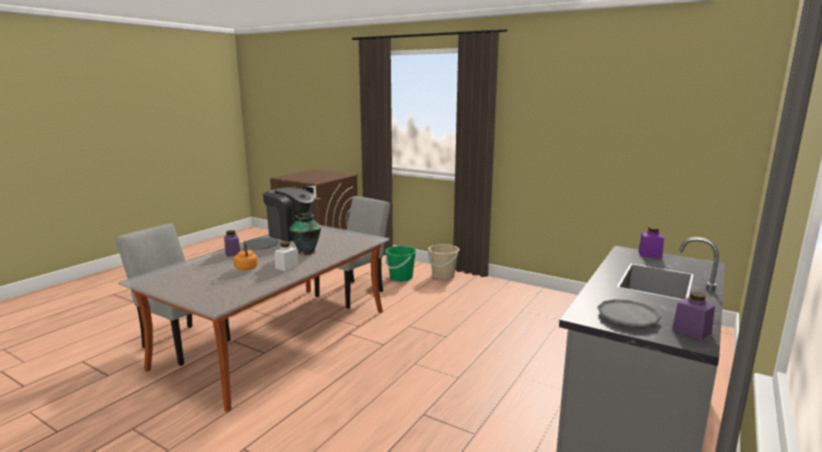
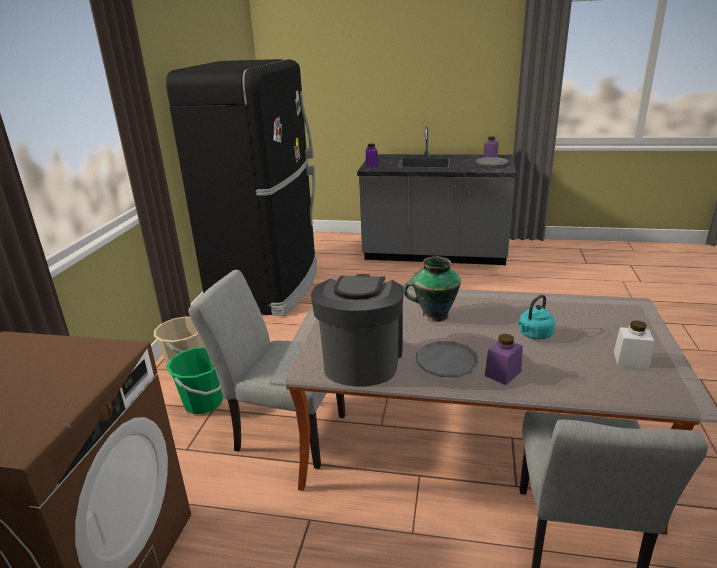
camera: 110 degrees left, 10 degrees up
(246, 267) = (534, 335): orange kettle -> turquoise kettle
(286, 267) = (497, 309): white jar -> white jar (631, 359)
(556, 307) = (268, 287): none -> black fridge

